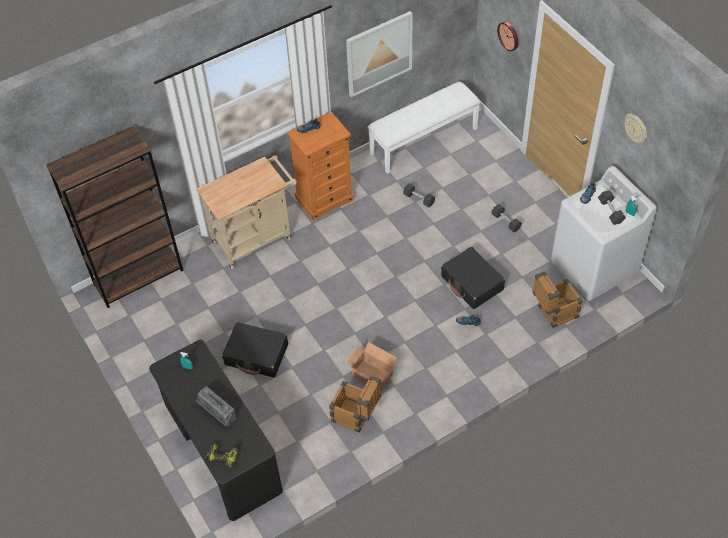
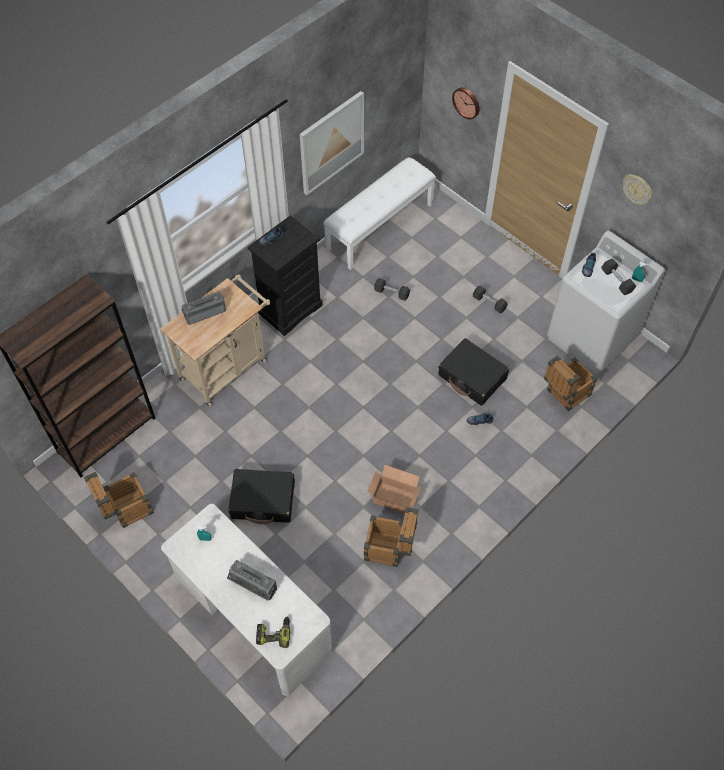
camera: 15 degrees left, 5 degrees up
(138, 341) = (126, 509): none -> crate
(221, 448) = (252, 615): black desk -> white desk
(237, 181) = (204, 312): none -> radio
(324, 198) = (290, 309): orange dresser -> black dresser

